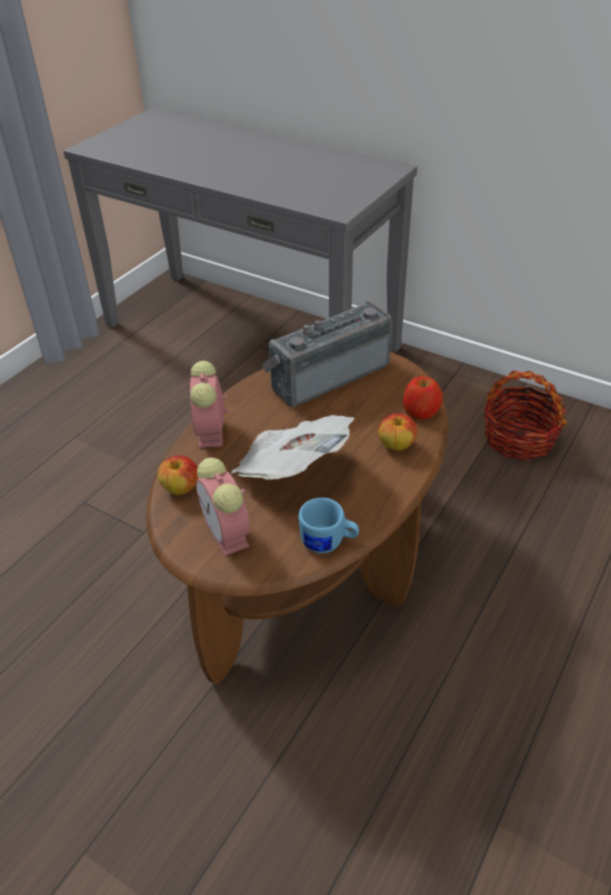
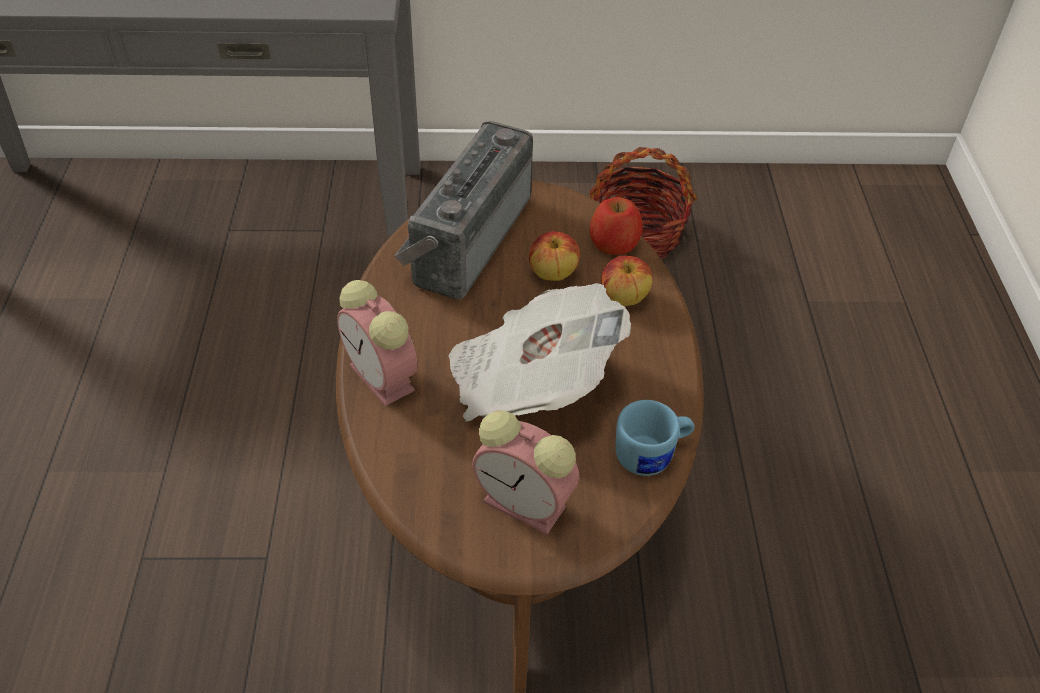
camera: 35 degrees left, 5 degrees up
(181, 488) = (411, 472): apple -> apple (553, 273)

